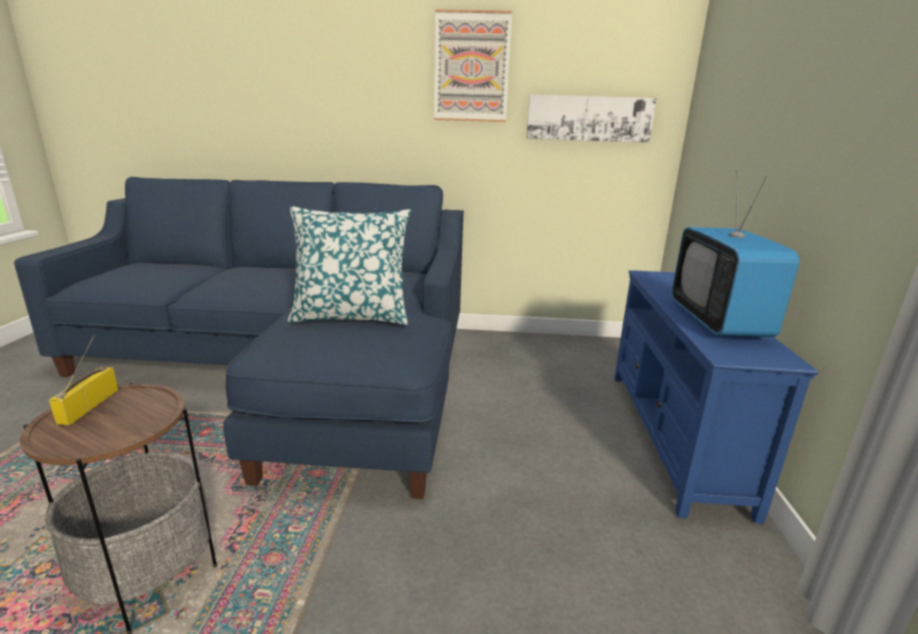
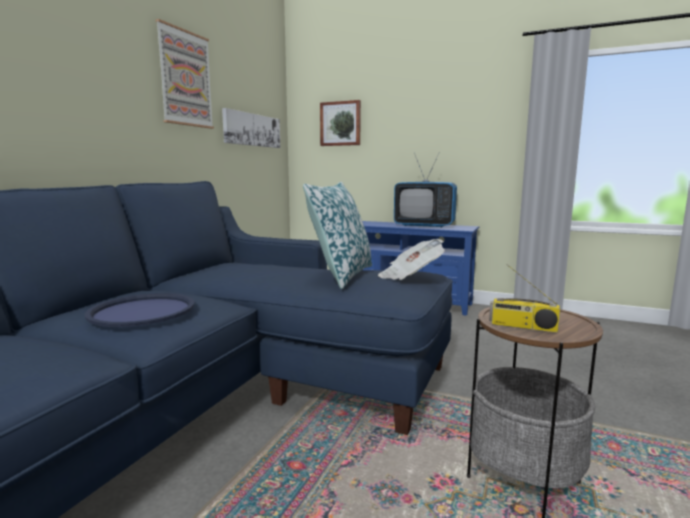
camera: 70 degrees left, 10 degrees down
(239, 279) = (142, 311): none -> blue tray
(349, 347) = (410, 276): none -> newspaper
(726, 103) = (340, 123): none -> picture

